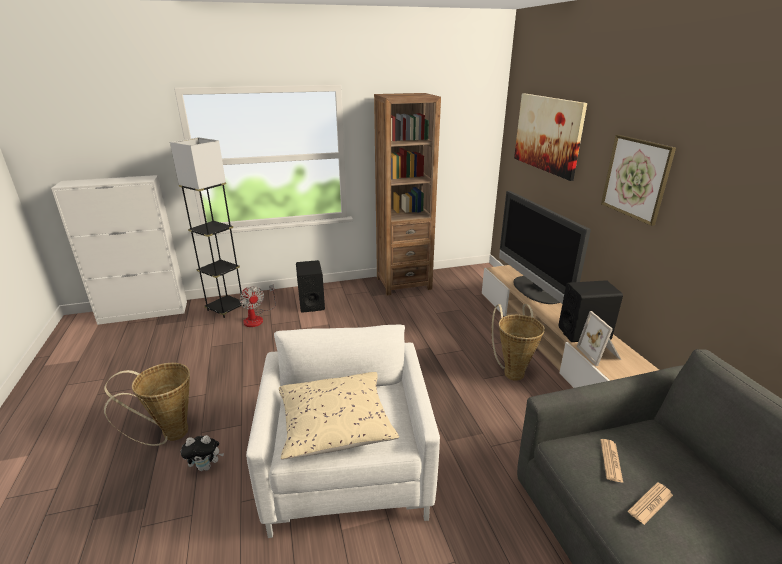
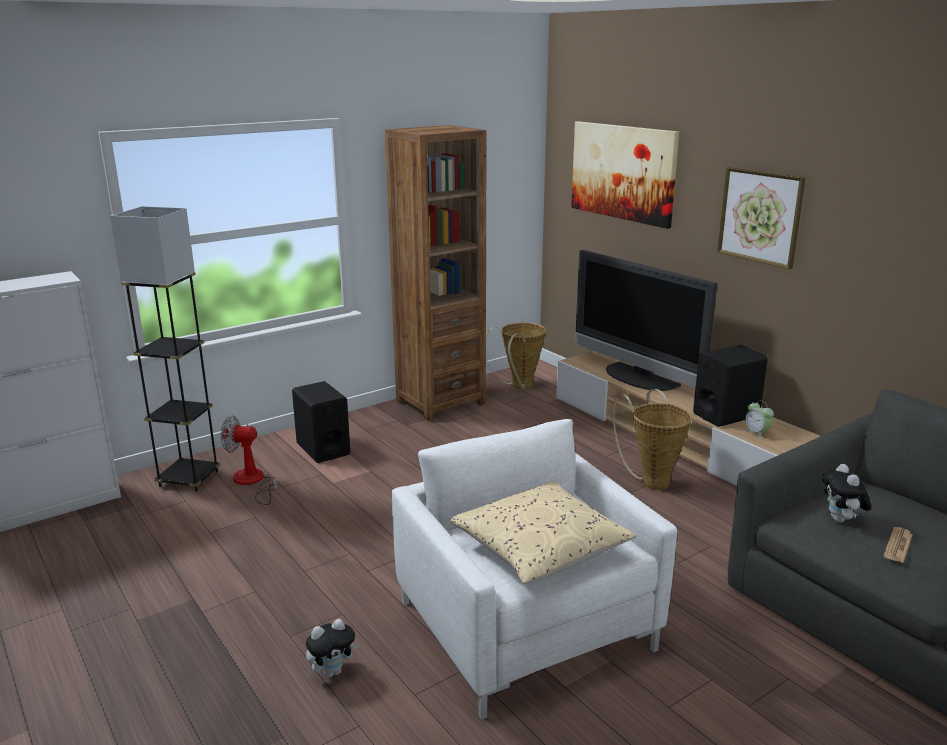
camera: 20 degrees left, 5 degrees down
(169, 435) = (243, 650): basket -> basket (518, 387)
(257, 318) = (252, 482): fan -> fan turned 150 degrees clockwise
(600, 354) = (756, 433): picture frame -> alarm clock
(611, 460) = (841, 520): newspaper -> plush toy

